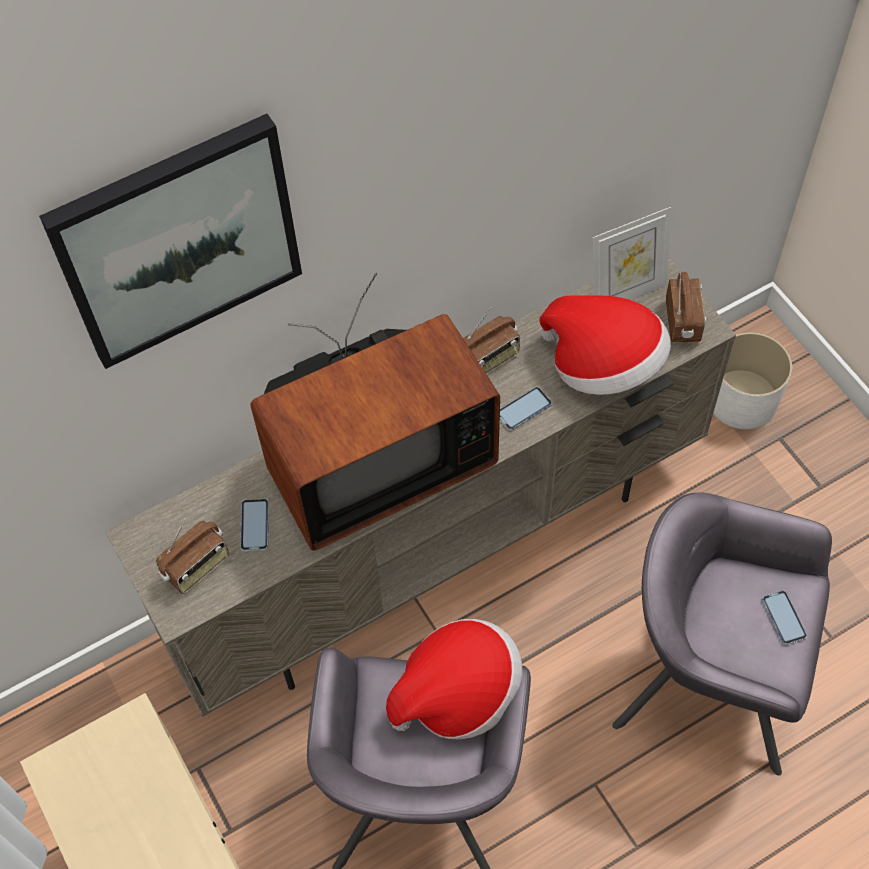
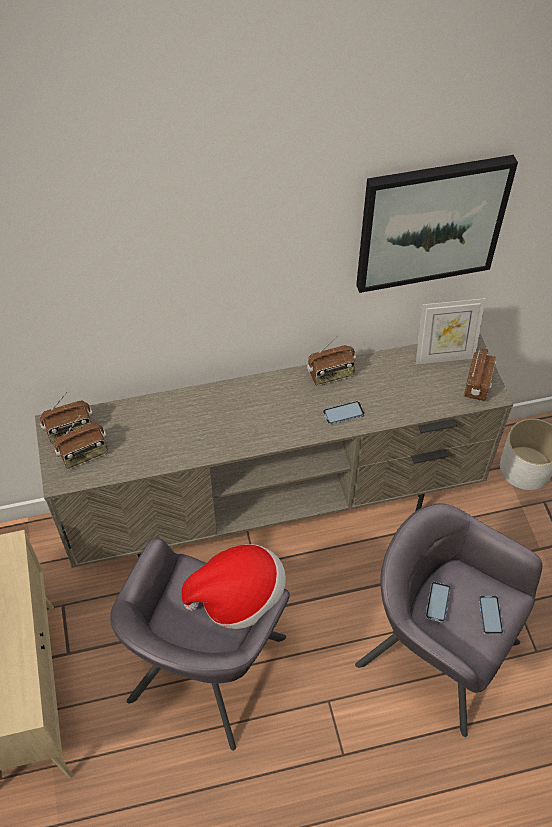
camera: 15 degrees right, 5 degrees down
(164, 539) = (70, 431): none -> radio
(178, 241) = (107, 210): picture -> picture (430, 223)
(254, 525) = (132, 439): phone -> phone (437, 602)
(374, 461) = (228, 419): television -> none
(603, 365) = (410, 399): hat -> none

